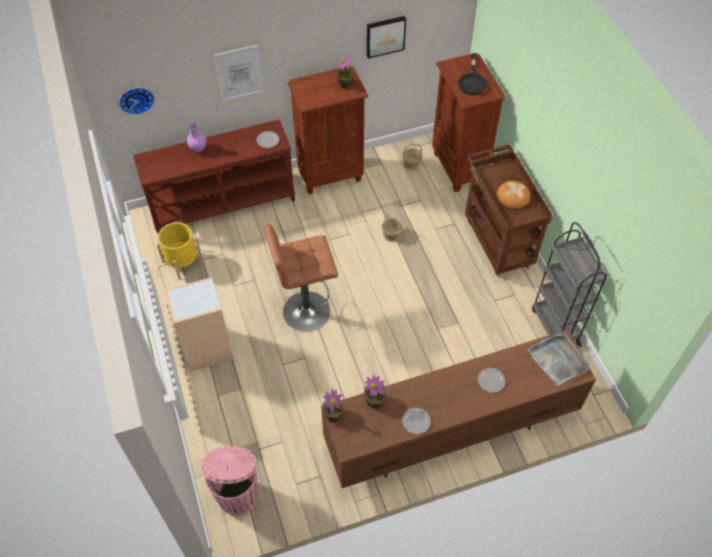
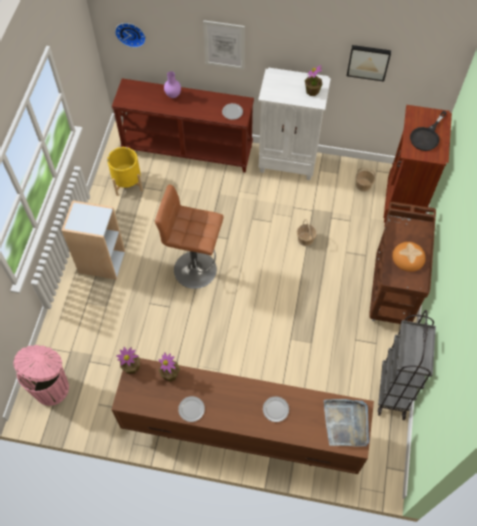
camera: 30 degrees right, 5 degrees up
(330, 177) = (287, 165): brown cabinet -> white cabinet

